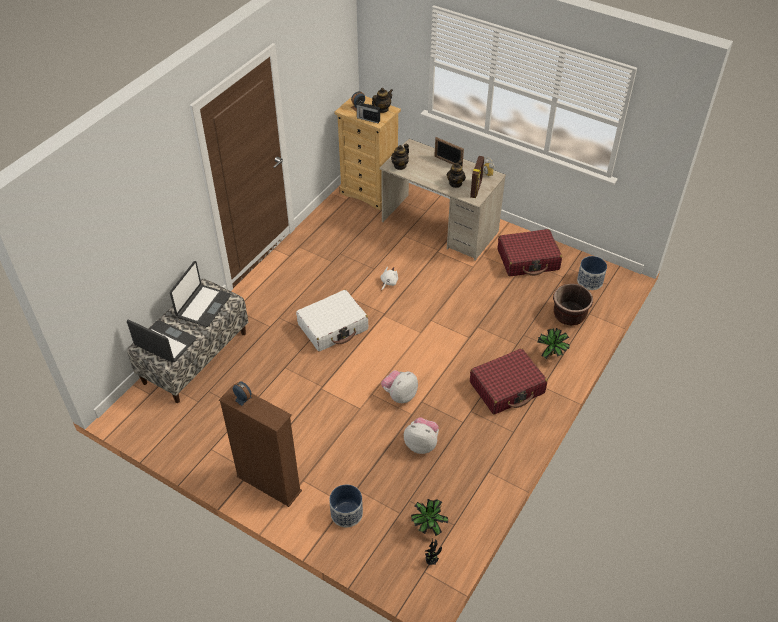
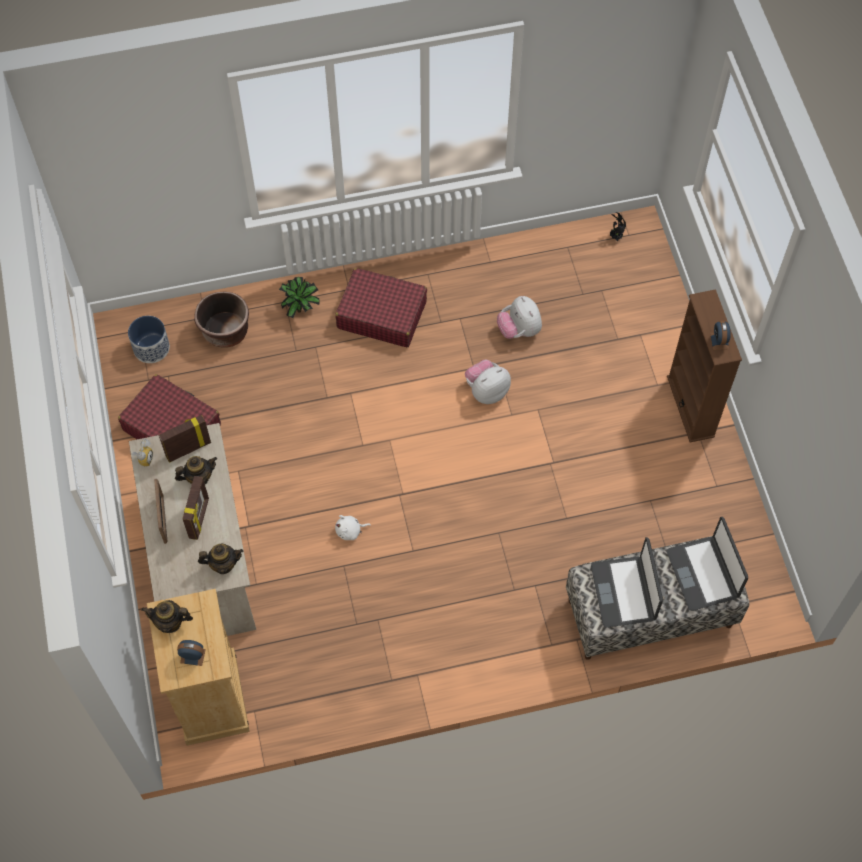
camera: 135 degrees left, 15 degrees up
(203, 306) = (624, 592): laptop -> laptop turned 75 degrees counterclockwise
(333, 327) = (469, 524): white suitcase -> none
(346, 513) = (646, 326): planter -> none
(368, 119) = (208, 620): radio -> none
(399, 395) = (486, 391): plush toy -> plush toy turned 150 degrees clockwise
(427, 527) = (591, 262): potted plant -> none
(433, 172) = (199, 518): none -> picture frame

